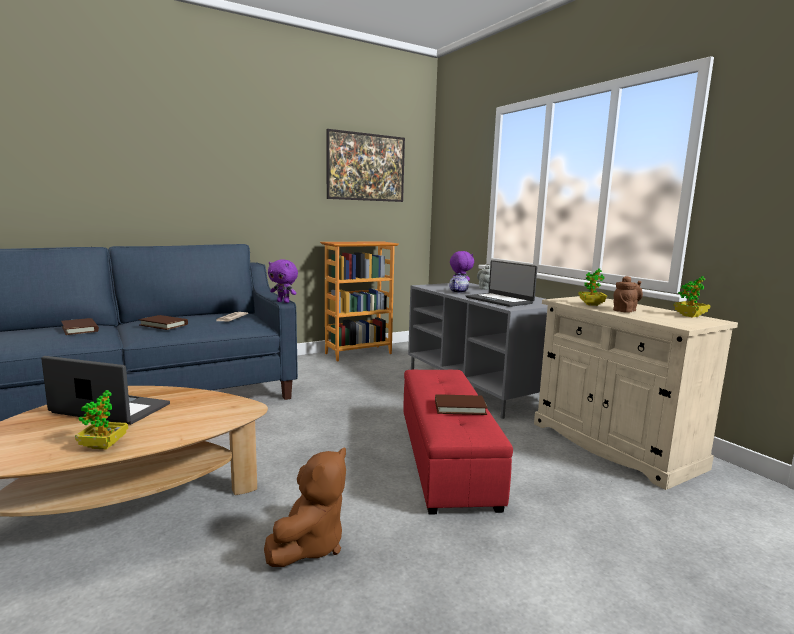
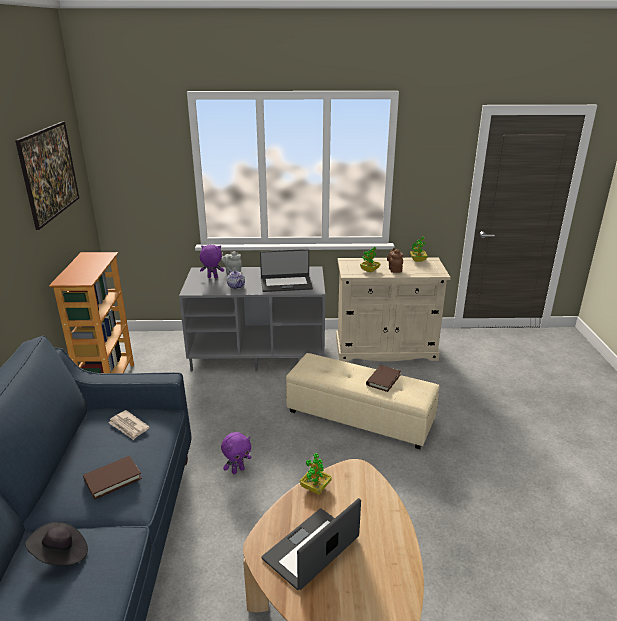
camera: 60 degrees left, 15 degrees up
(80, 329) = (61, 555): brown book -> black hat
(103, 445) = (391, 553): potted plant -> potted plant (315, 487)
(283, 302) = (168, 377): purple plush toy -> purple plush toy (238, 470)
(310, 545) = (428, 508): brown plush toy -> none
(446, 458) = (360, 416): red ottoman -> beige ottoman

